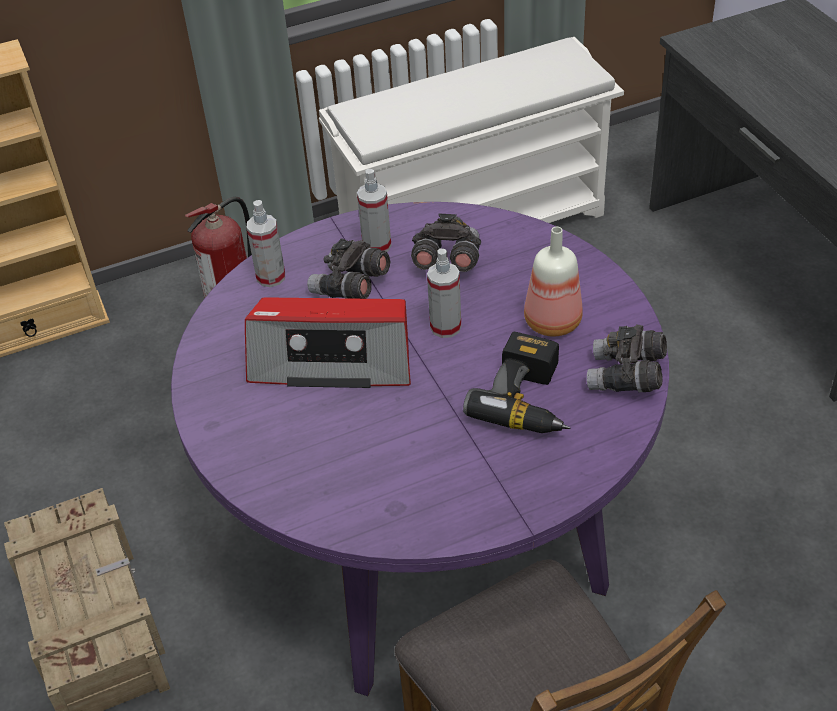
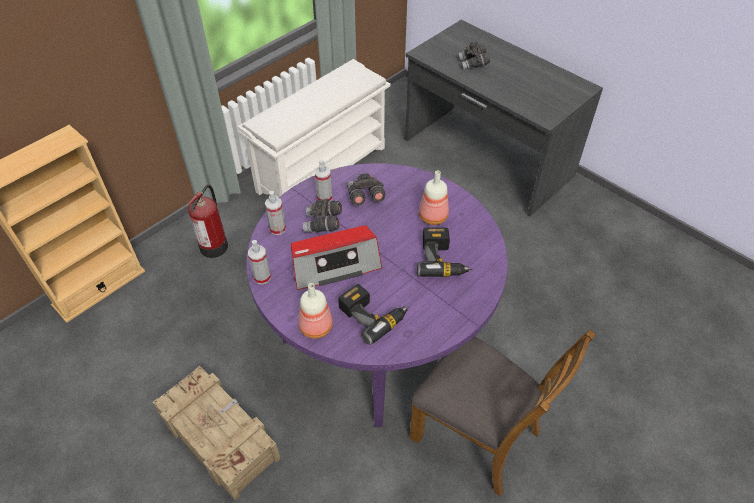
camera: 25 degrees left, 5 degrees up
(242, 450) = (315, 327): none -> bottle
(351, 459) = (373, 314): none -> power drill
(445, 327) = (383, 233): spray bottle -> spray bottle (262, 277)
(626, 377) = (481, 235): grey binoculars -> grey binoculars (473, 64)

